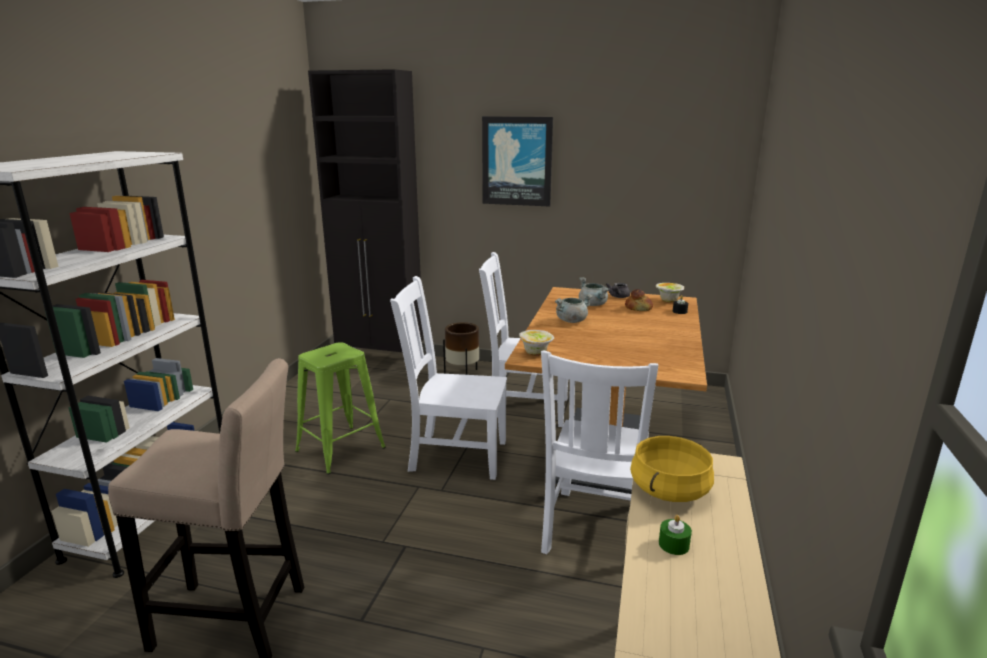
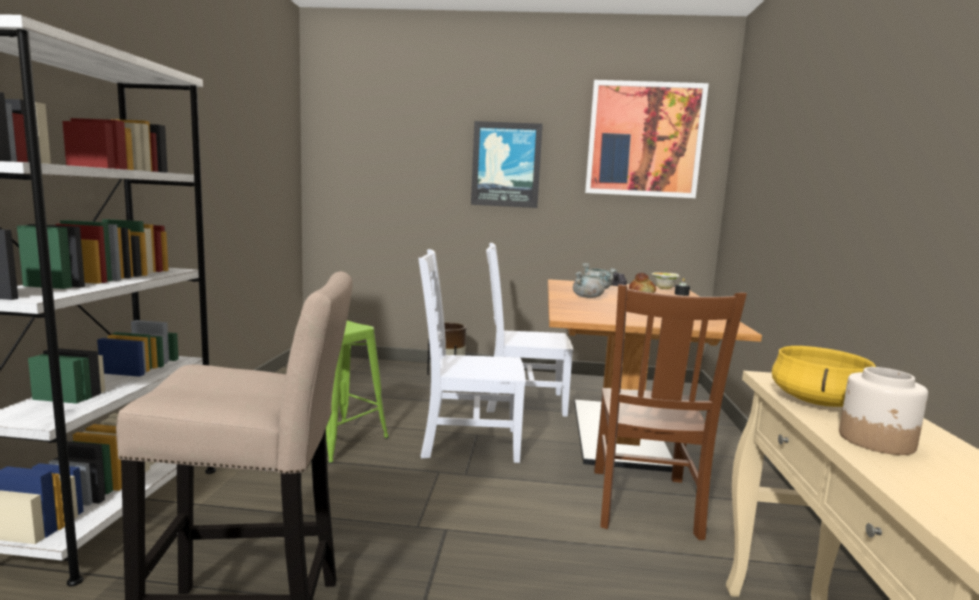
camera: 10 degrees left, 10 degrees down
(381, 359) = (357, 364): black cabinet -> none
(535, 353) = (574, 314): bowl -> none
(593, 530) = (644, 504): white chair -> brown chair
(663, 131) = (644, 140): none -> picture
(673, 544) = (877, 441): green candle -> jar

